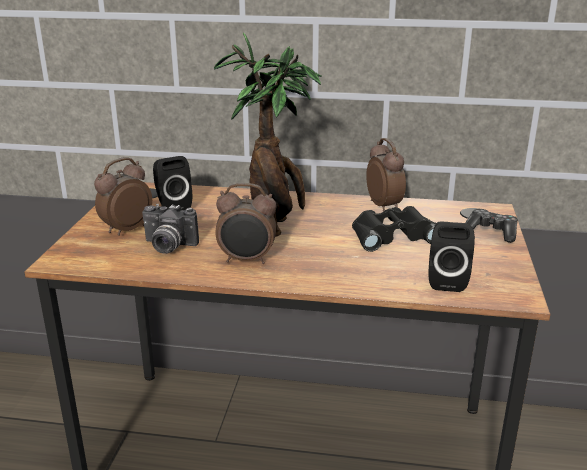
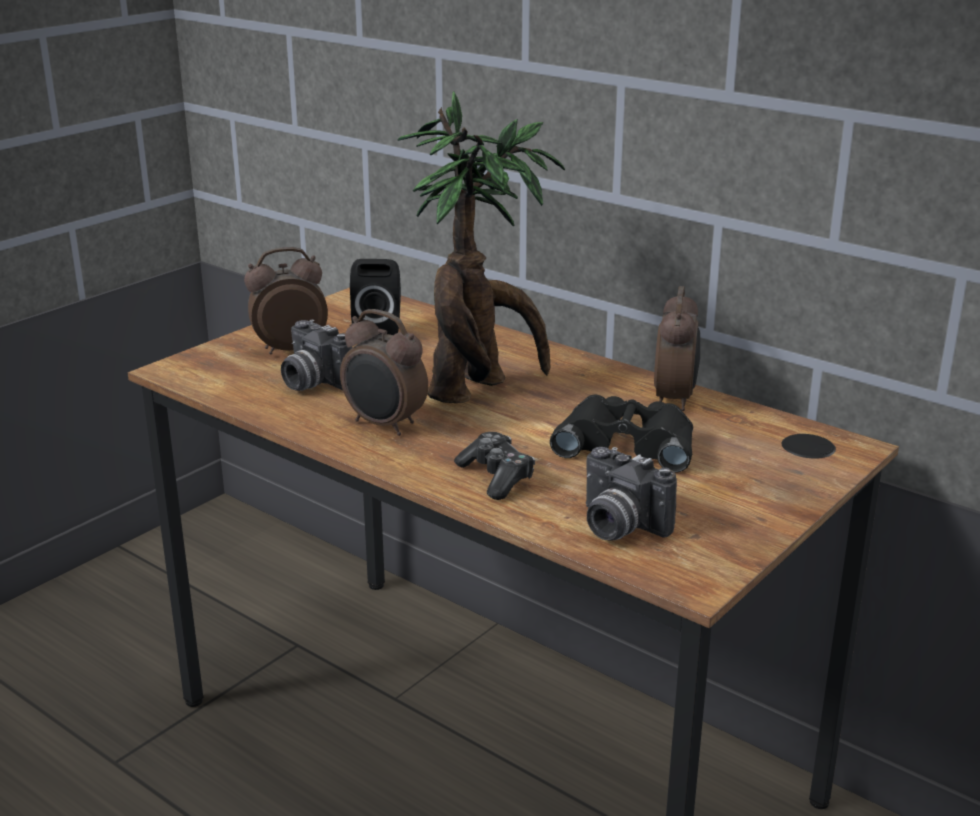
camera: 30 degrees right, 0 degrees up
(446, 280) = (617, 526): black speaker -> camera
(491, 232) = (791, 479): game controller -> game controller (496, 477)

